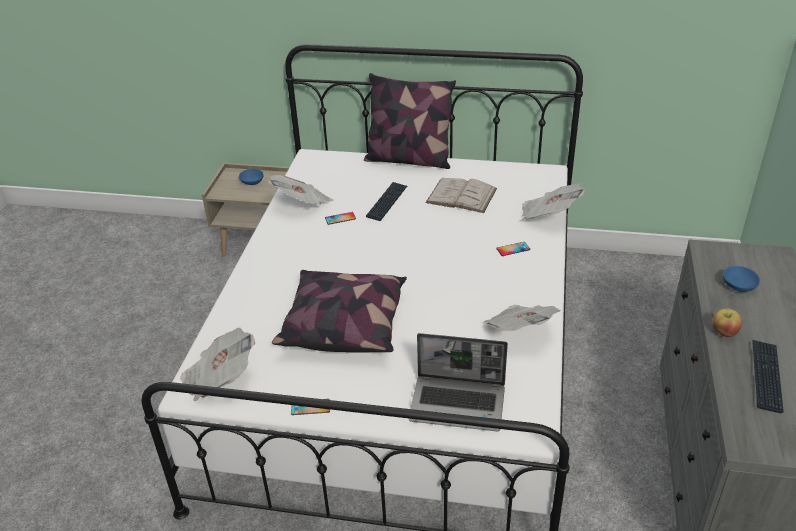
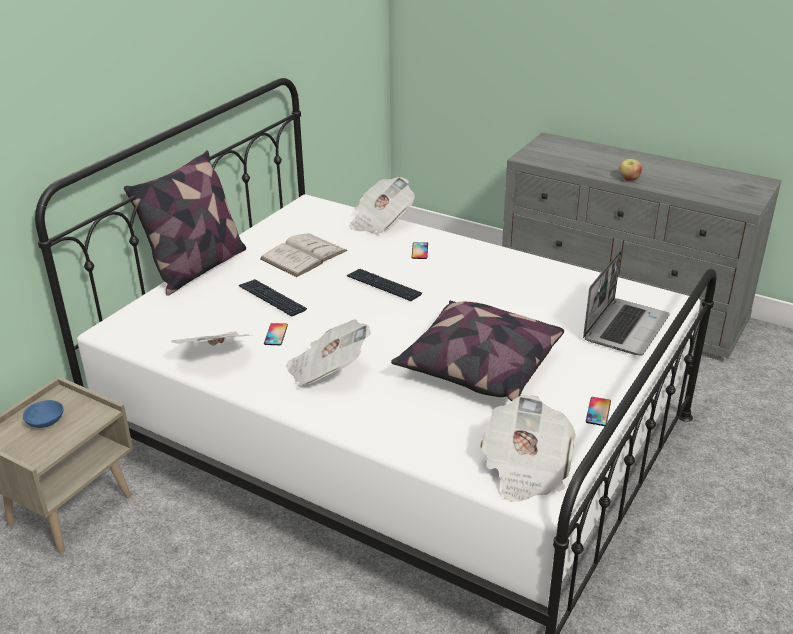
camera: 70 degrees left, 5 degrees down
(520, 330) = (542, 276): newspaper -> newspaper (327, 371)
(740, 286) = (578, 160): blue bowl -> none
(766, 376) = (682, 180): keyboard -> keyboard (383, 286)

